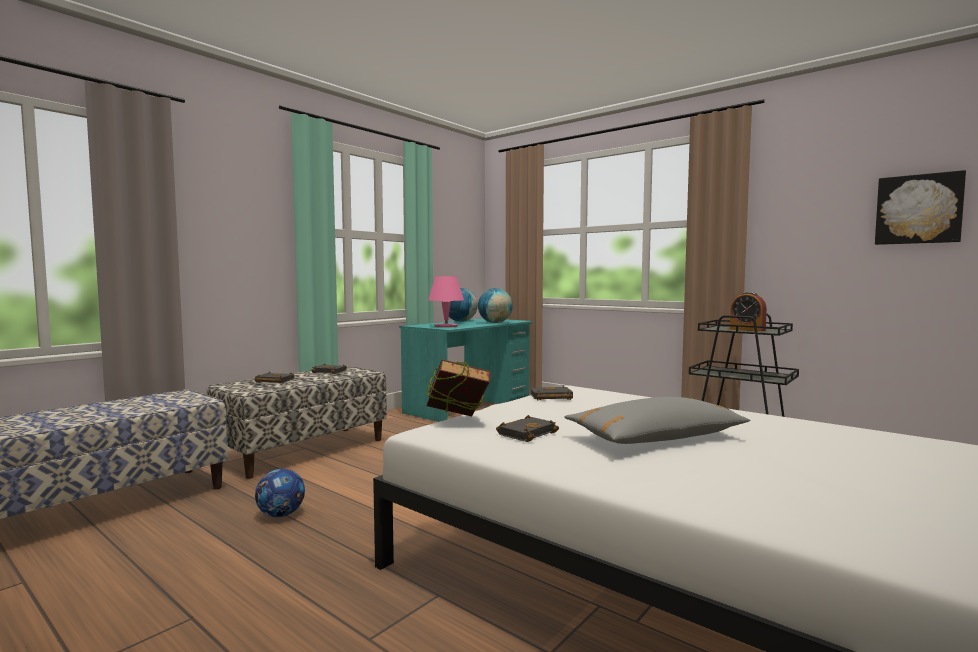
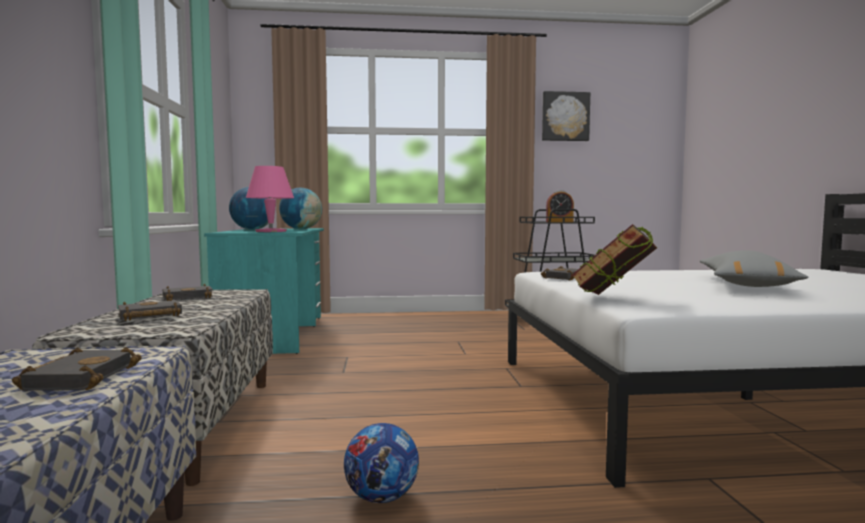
camera: 45 degrees left, 0 degrees up
(526, 433) = (688, 295): black book -> black book (80, 377)
(918, 209) = (636, 135): picture -> picture (565, 116)

